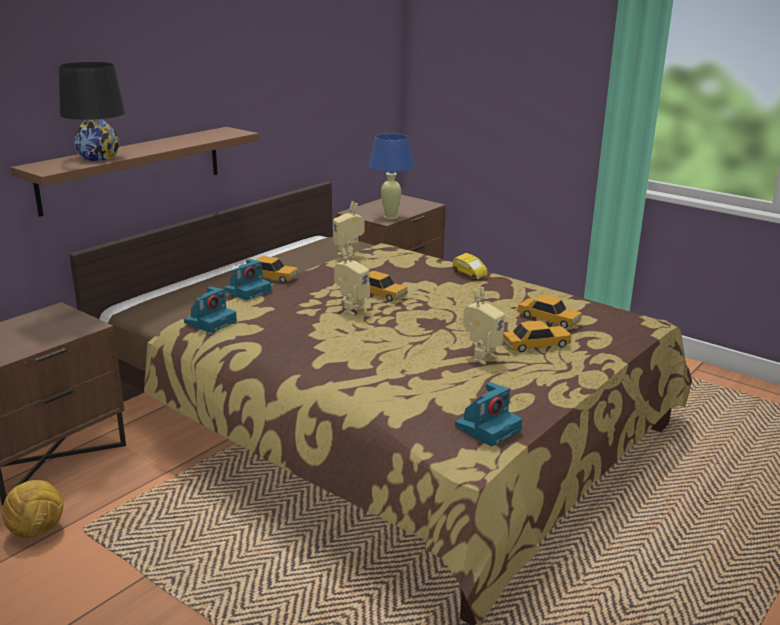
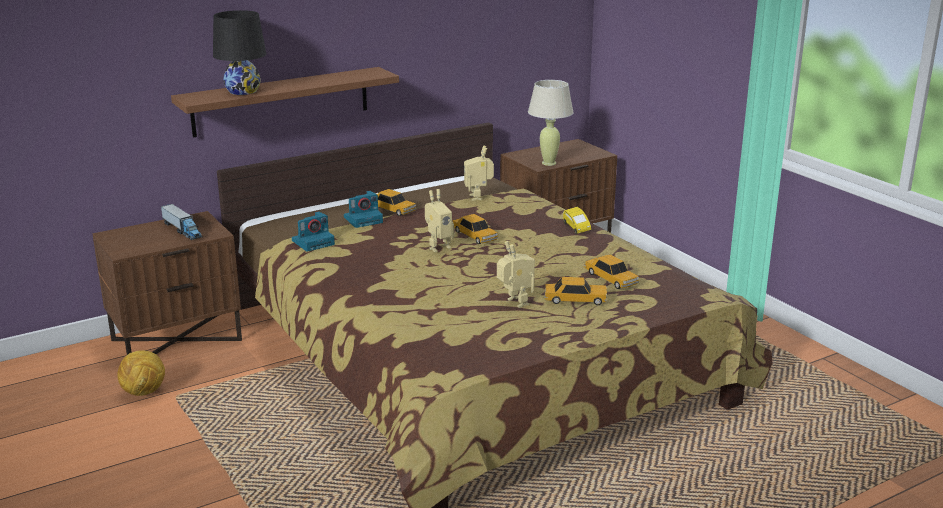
camera: 20 degrees right, 0 degrees up
(45, 327) = (182, 230): none -> toy truck
(390, 217) = (548, 163): blue table lamp -> beige table lamp
(481, 357) = (514, 303): toy robot -> toy robot turned 90 degrees counterclockwise
(488, 427) = (467, 359): camera -> none

